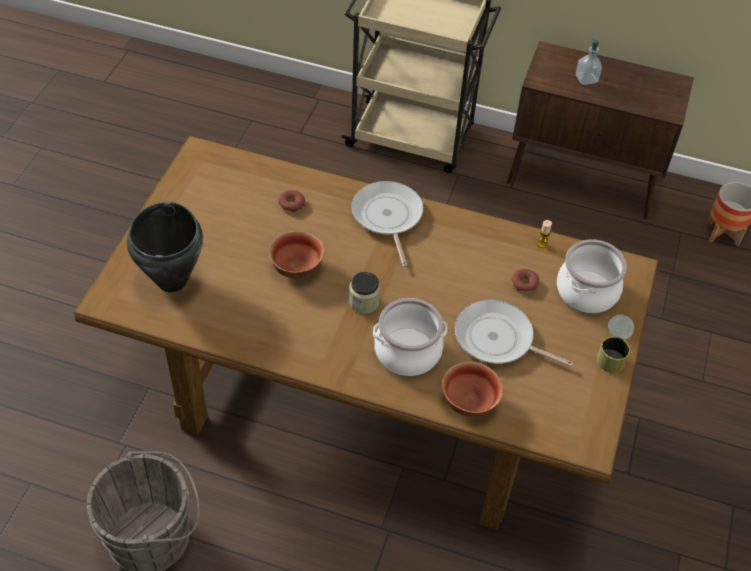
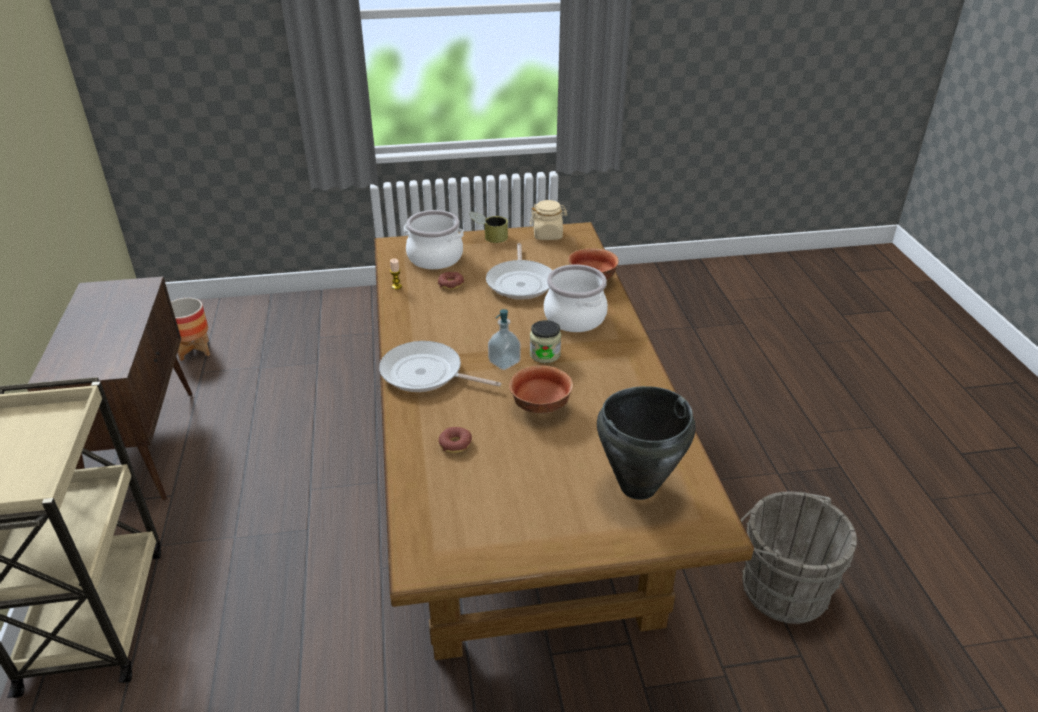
camera: 115 degrees left, 15 degrees down
(387, 217) = (426, 374): frying pan -> frying pan turned 60 degrees clockwise
(586, 79) = (101, 339): soap dispenser -> soap dispenser (504, 362)
(594, 412) = (548, 235): none -> beige jar

